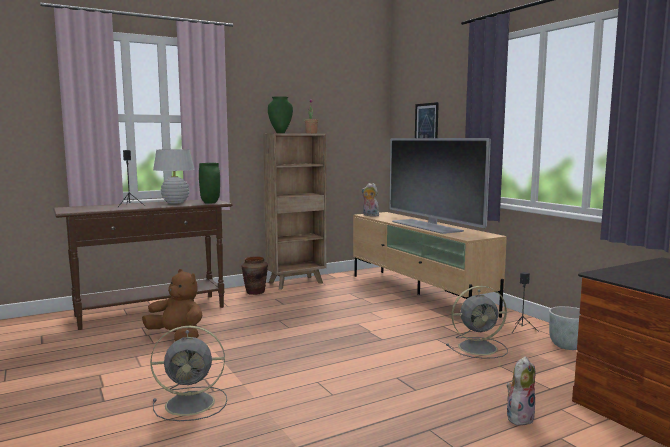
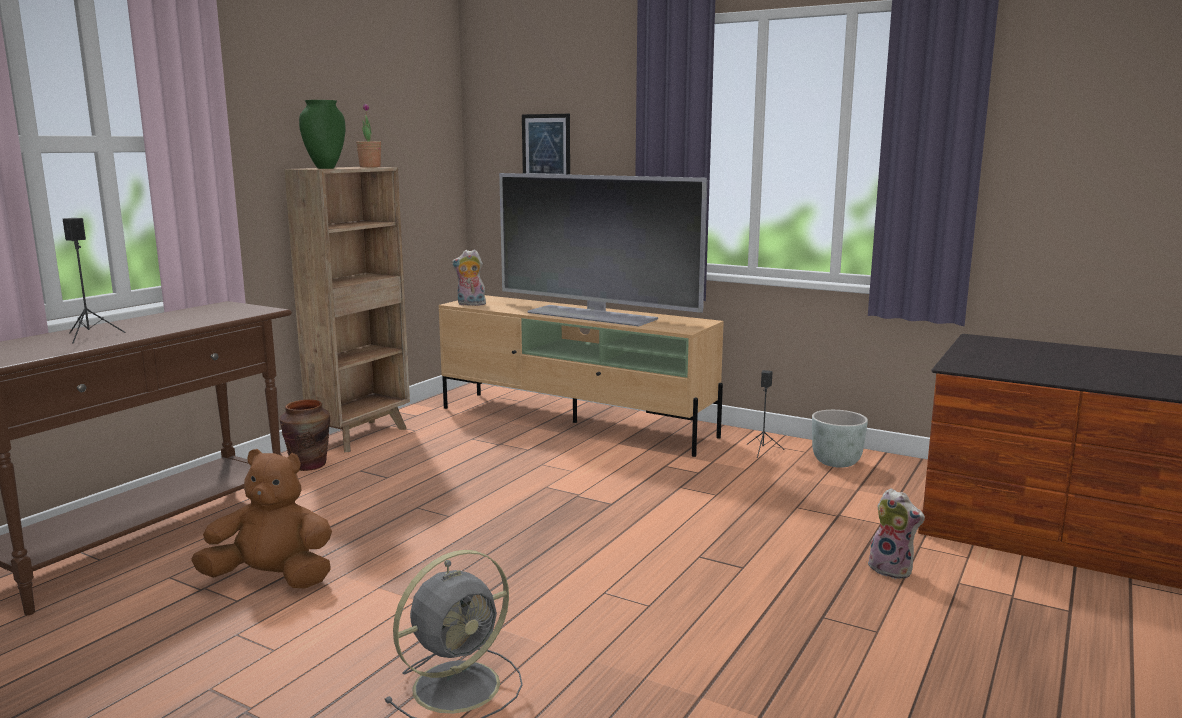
camera: 30 degrees left, 5 degrees up
(175, 202) = (171, 318): white table lamp -> none
(209, 203) = (246, 312): green vase -> none
(479, 347) = (745, 487): grey fan -> none
(519, 417) = (892, 569): plush toy -> plush toy turned 120 degrees clockwise

